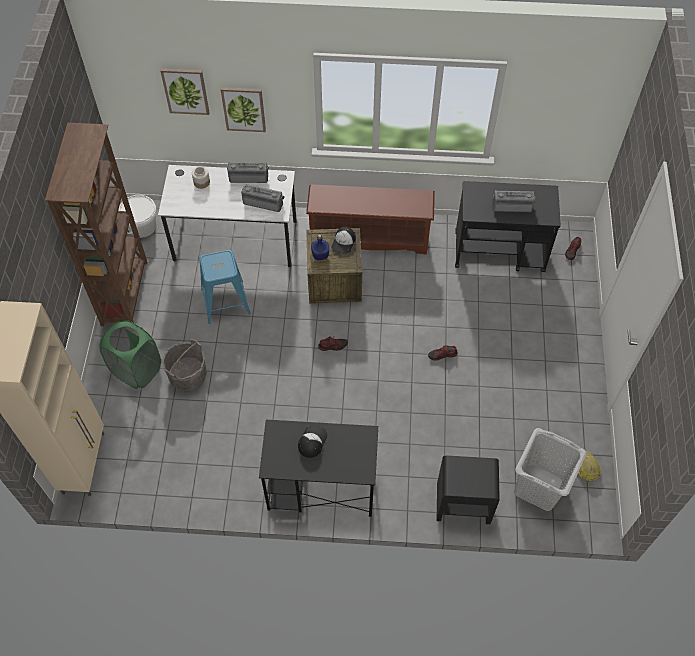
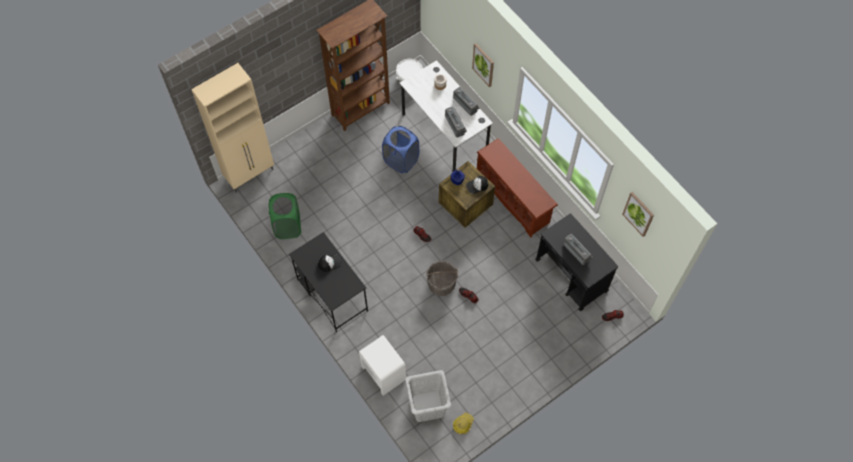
camera: 50 degrees right, 5 degrees up
(136, 370) = (321, 153): green laundry basket -> green laundry basket (287, 226)
(185, 90) = (459, 29): picture -> picture (638, 214)
(188, 376) = (339, 180): grey bucket -> grey bucket (441, 284)
(226, 301) = (401, 160): blue stool -> blue laundry basket
(462, 503) = (383, 372): black nightstand -> white nightstand

